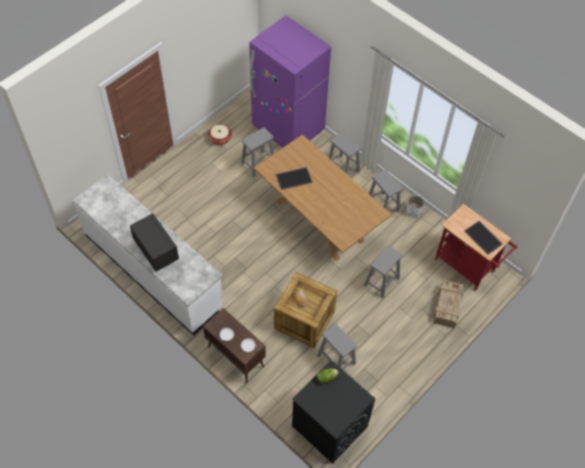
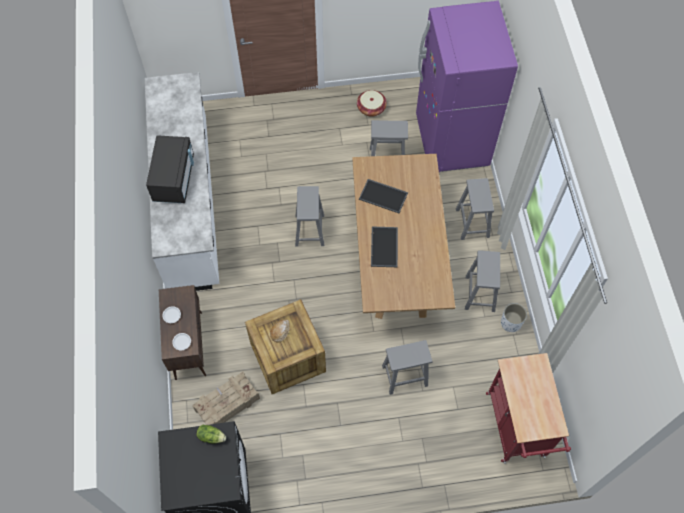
camera: 40 degrees right, 5 degrees up
(335, 359) = (282, 423): grey stool -> grey stool (309, 229)
(447, 307) = (453, 456): crate -> crate (226, 404)
(483, 237) = (535, 410): tray -> tray (385, 247)

